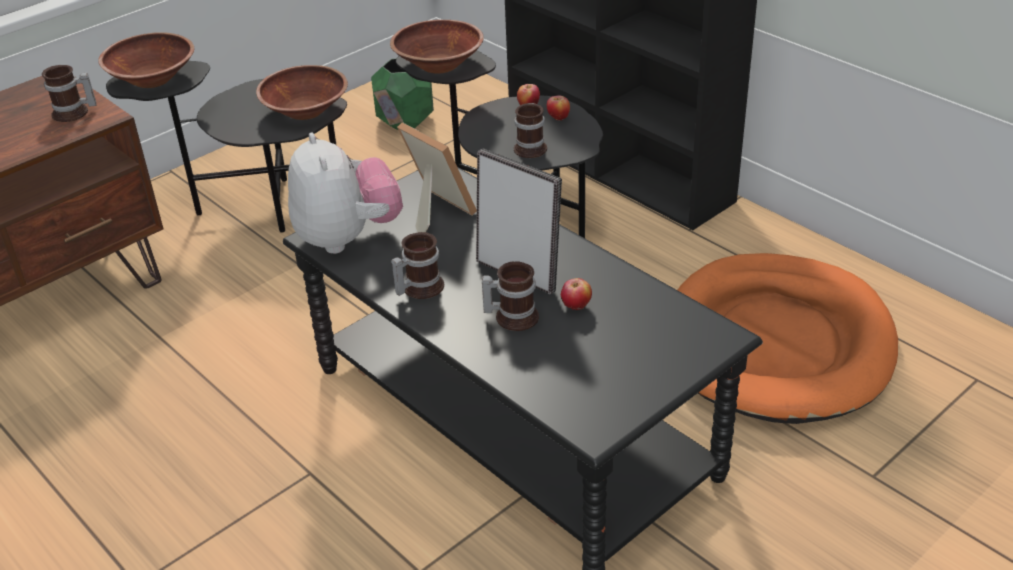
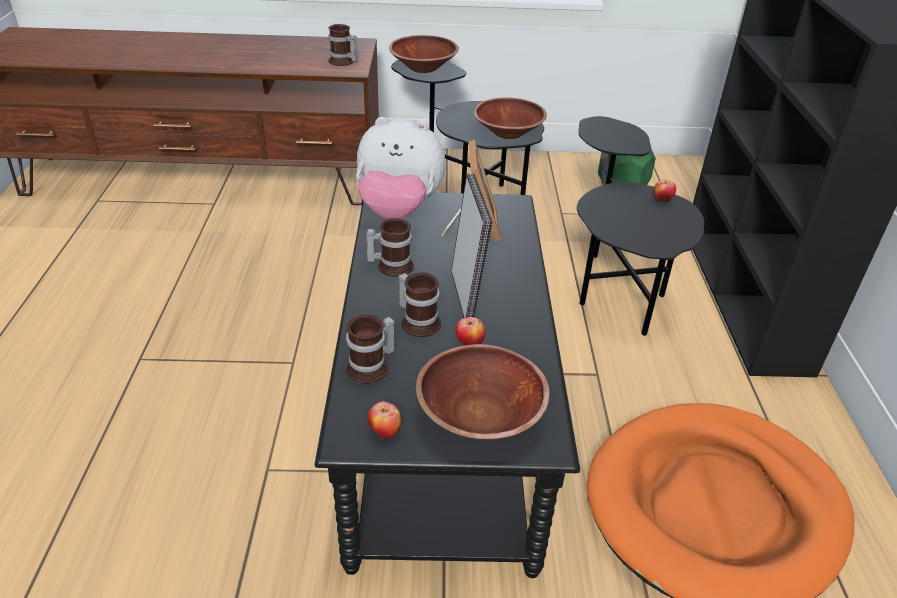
camera: 40 degrees right, 0 degrees up
(347, 238) = (399, 211): plush toy -> plush toy turned 75 degrees clockwise
(439, 65) = (606, 135): brown bowl -> brown bowl (480, 417)
(532, 147) = (625, 227): mug -> mug (372, 368)
(558, 118) = (673, 219): apple -> apple (385, 432)

